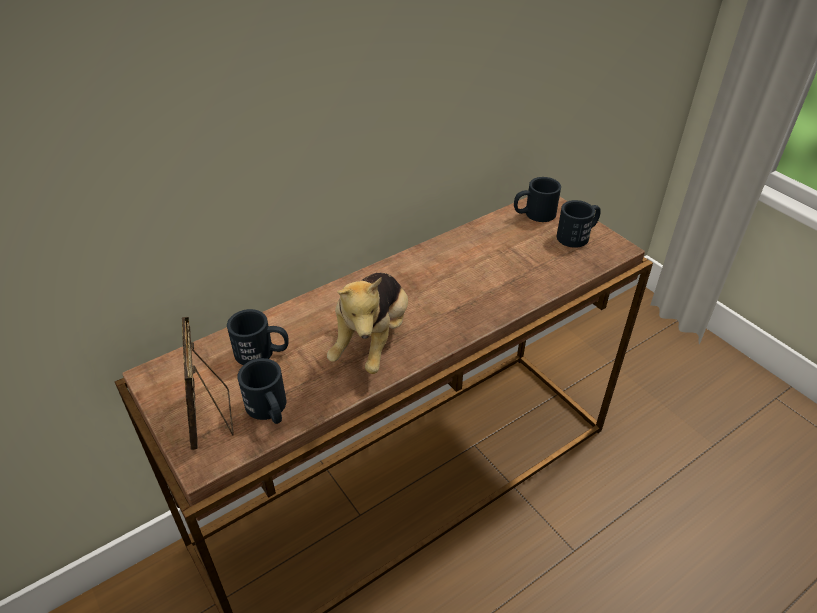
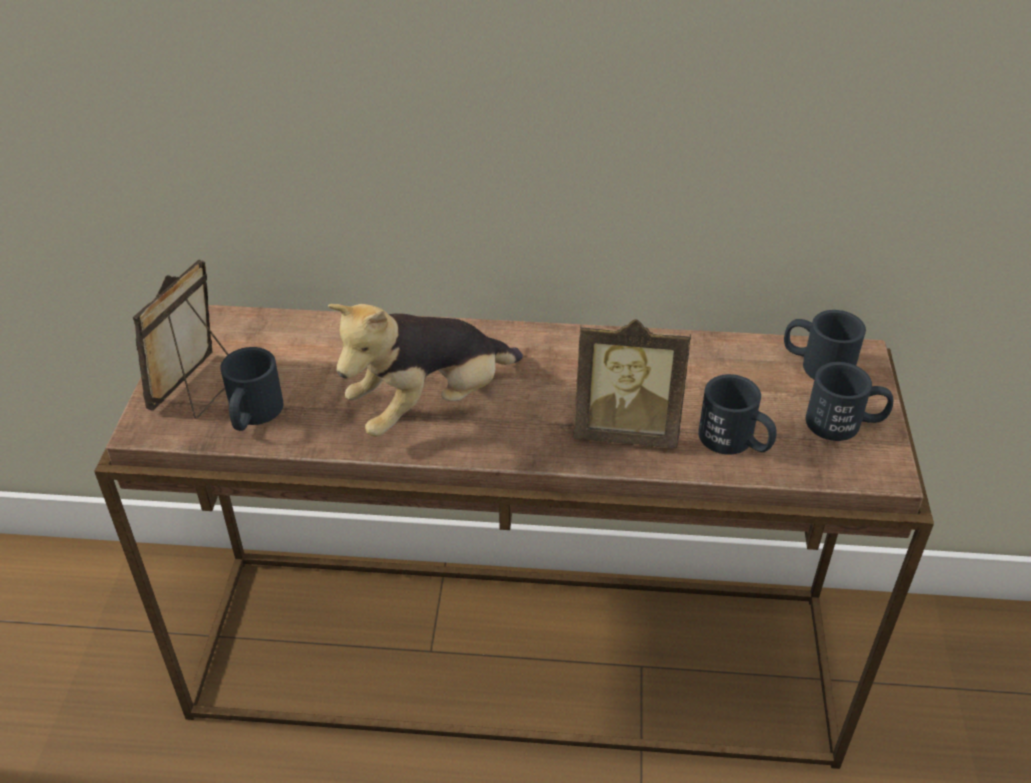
camera: 40 degrees right, 0 degrees up
(262, 352) = (311, 355): black mug -> black mug (735, 441)
(489, 294) = (626, 430): none -> picture frame

